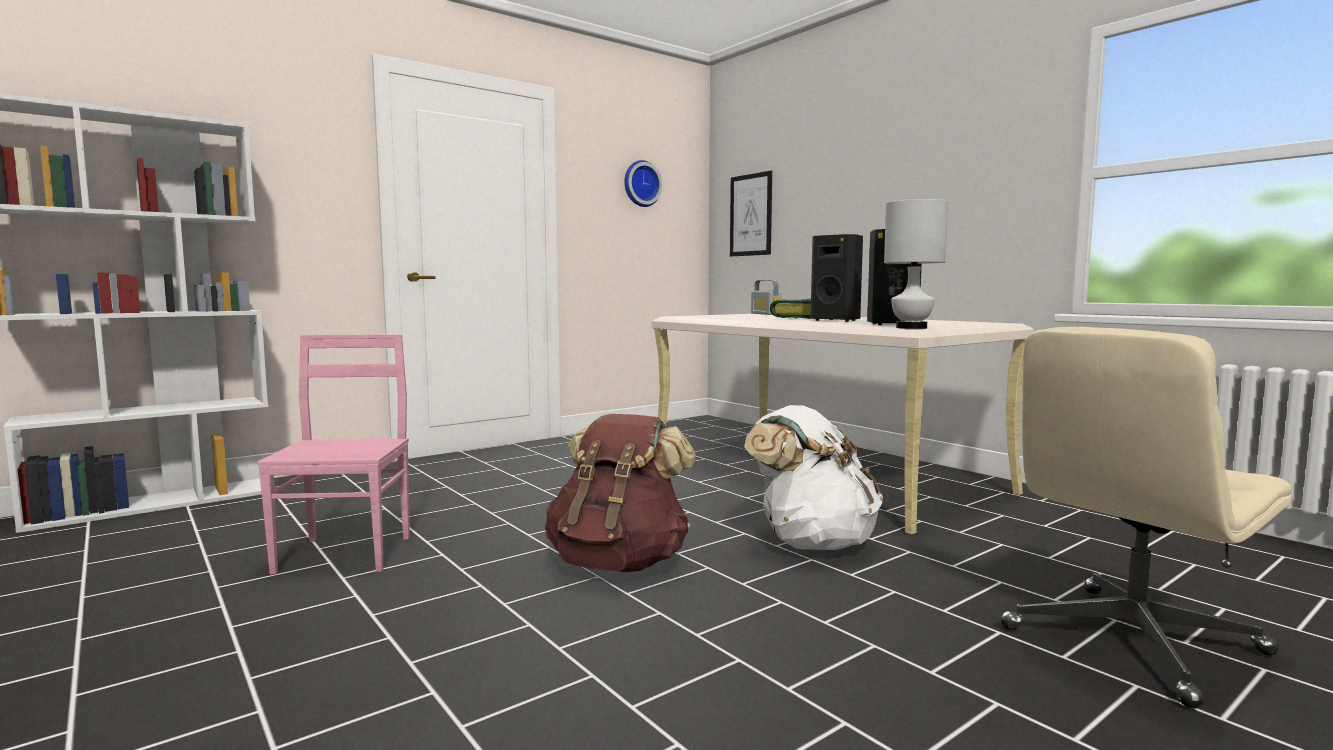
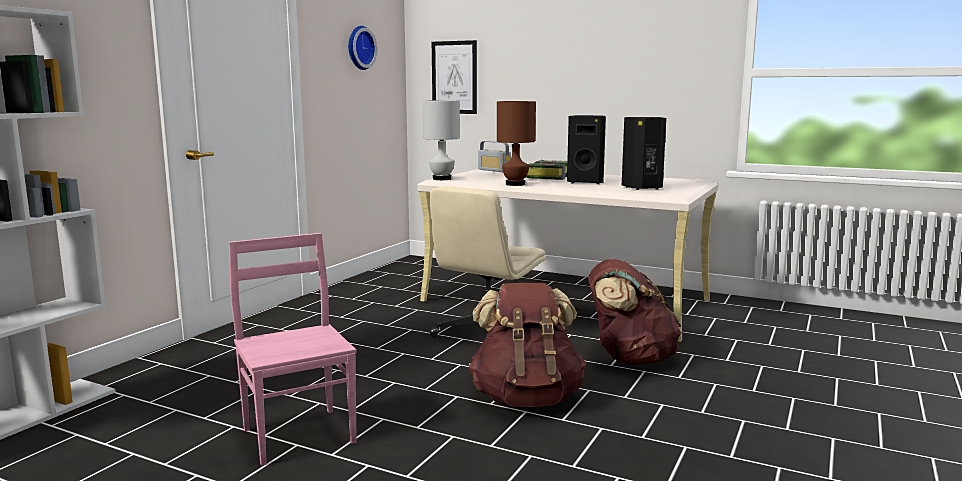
camera: 25 degrees left, 5 degrees up
(743, 319) = (515, 184): none -> brown table lamp
(811, 542) = (629, 358): white backpack -> brown backpack
(911, 328) = (671, 194): white table lamp -> white table lamp (442, 179)
(1132, 642) = (856, 390): beige office chair -> beige office chair (487, 333)

